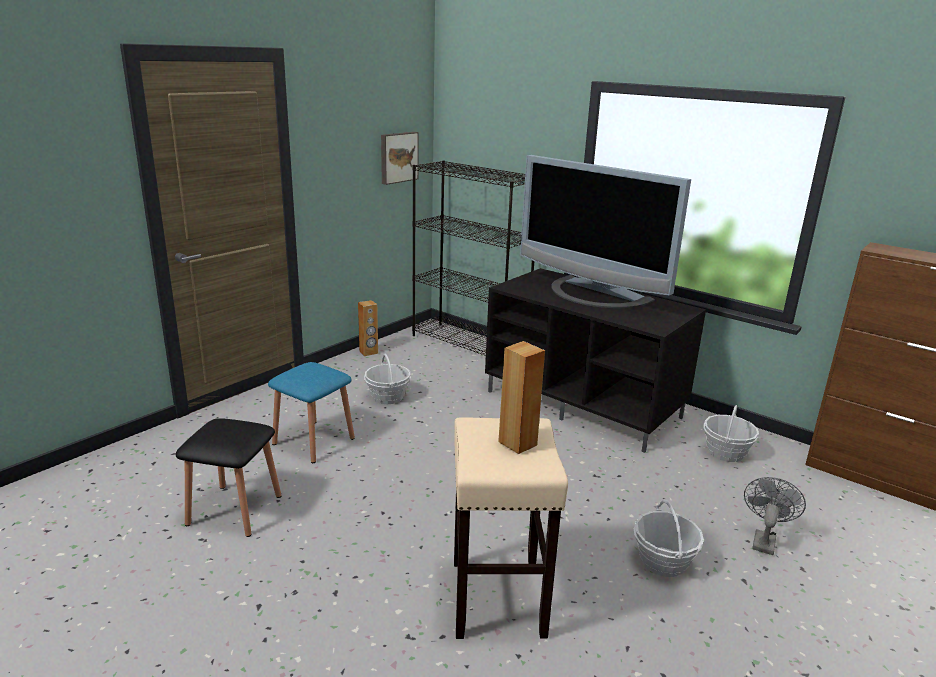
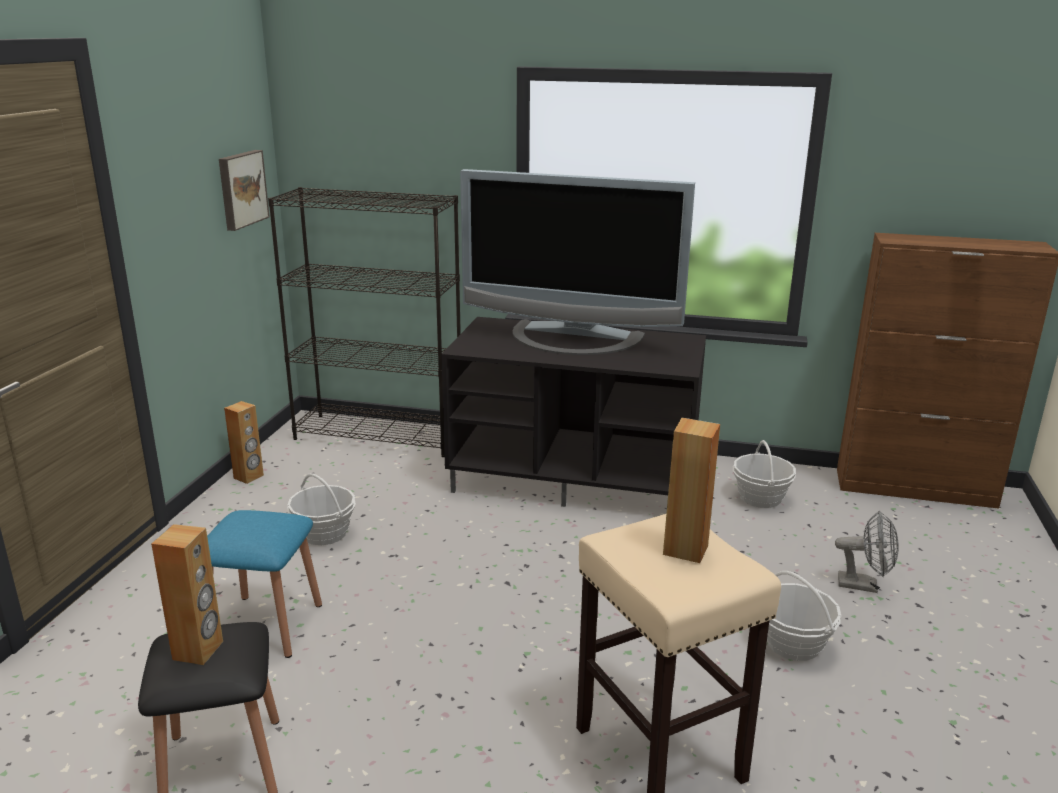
camera: 25 degrees left, 0 degrees up
(222, 430) = (198, 650): none -> brown speaker
(763, 540) = (864, 585): grey fan -> grey fan turned 105 degrees clockwise

